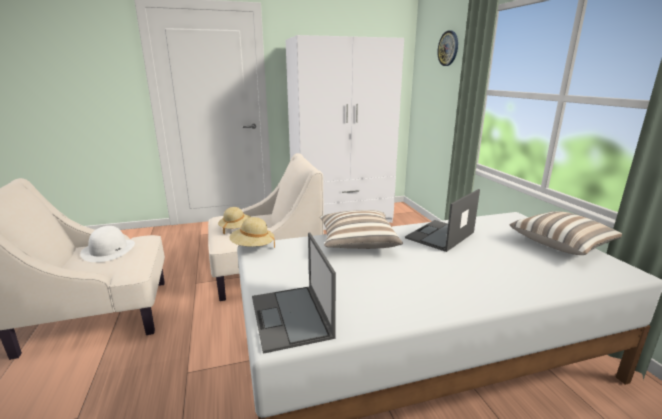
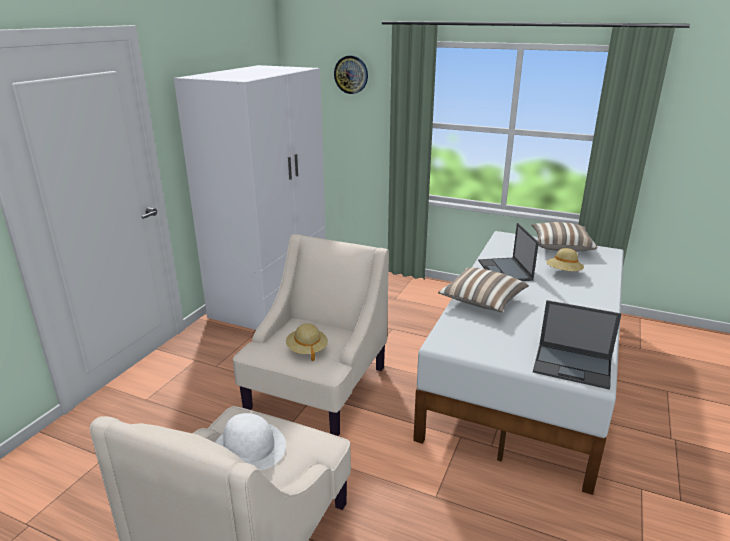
camera: 50 degrees left, 5 degrees up
(252, 247) = (436, 344): beige hat -> beige hat (563, 272)

